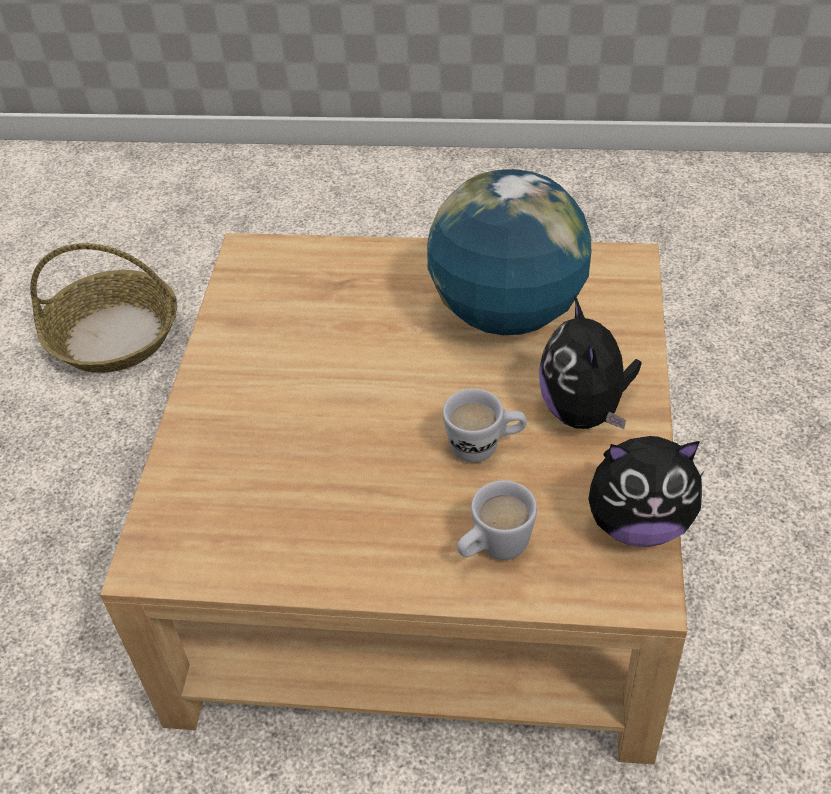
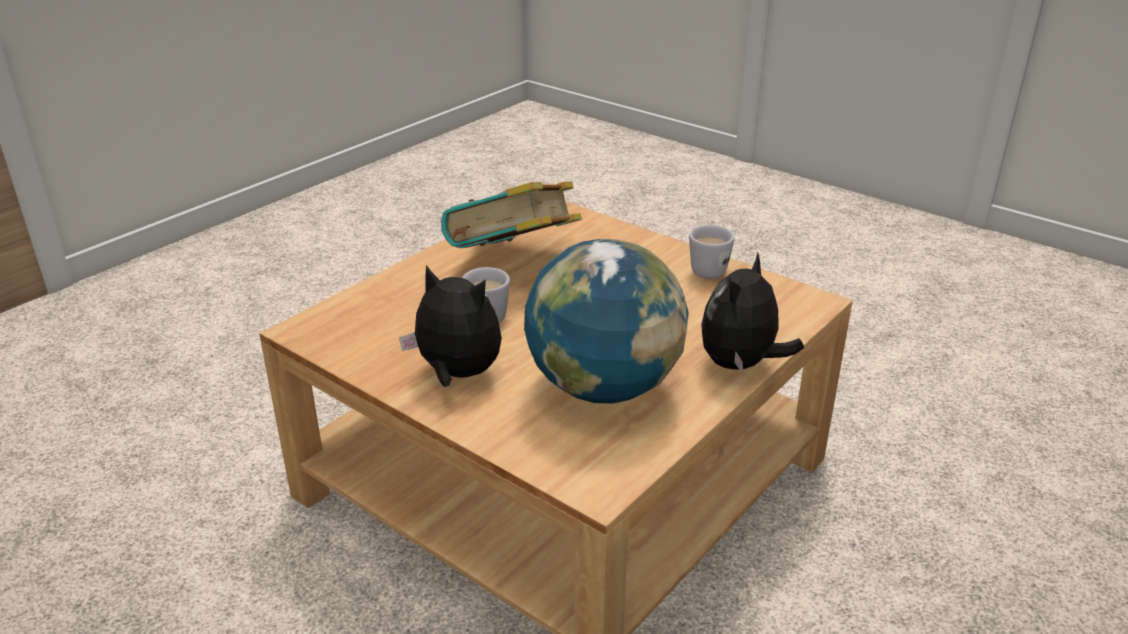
camera: 120 degrees right, 15 degrees down
(115, 336) = (940, 403): basket -> none
(335, 497) = (514, 262): none -> book
(494, 549) = (403, 296): white mug -> white mug (706, 268)
(638, 523) = (343, 351): plush toy -> plush toy (741, 365)

